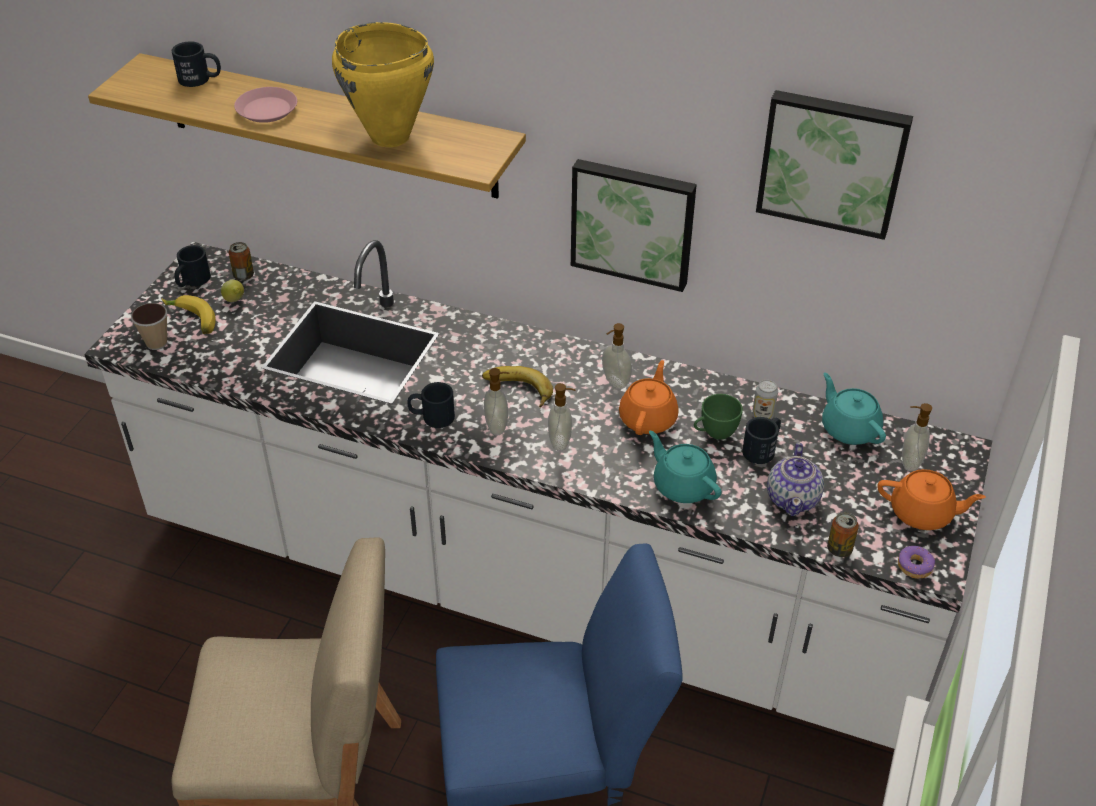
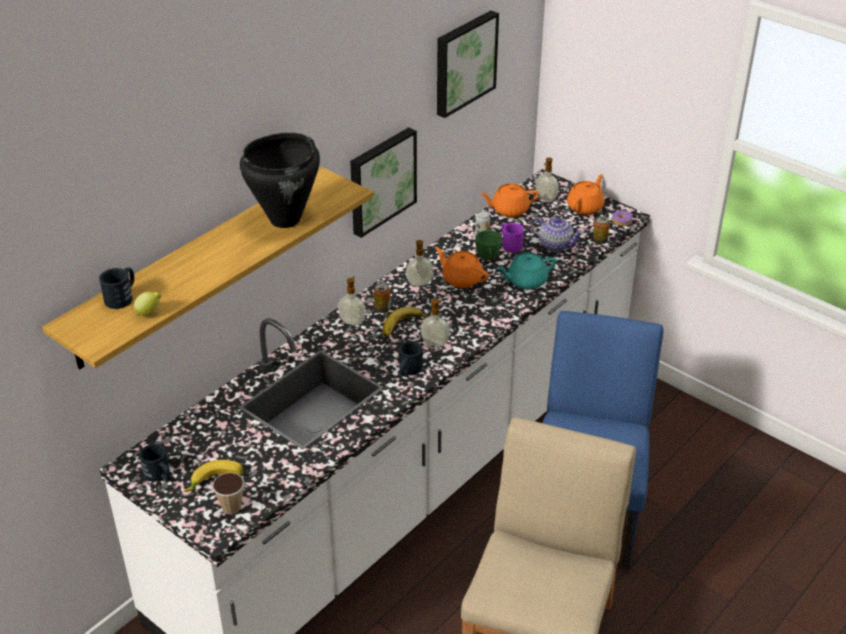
camera: 70 degrees left, 5 degrees down
(235, 301) = (206, 452): lemon -> lemon (149, 313)
(244, 276) = (175, 442): can -> can (382, 309)
(267, 110) = (201, 269): pink plate -> none
(390, 137) = (286, 219): yellow cooking pot -> black cooking pot
(561, 442) = (464, 319): soap dispenser -> soap dispenser (352, 321)
(762, 448) = (510, 244): black mug -> purple mug
(849, 428) = (509, 210): turquoise teapot -> orange teapot

